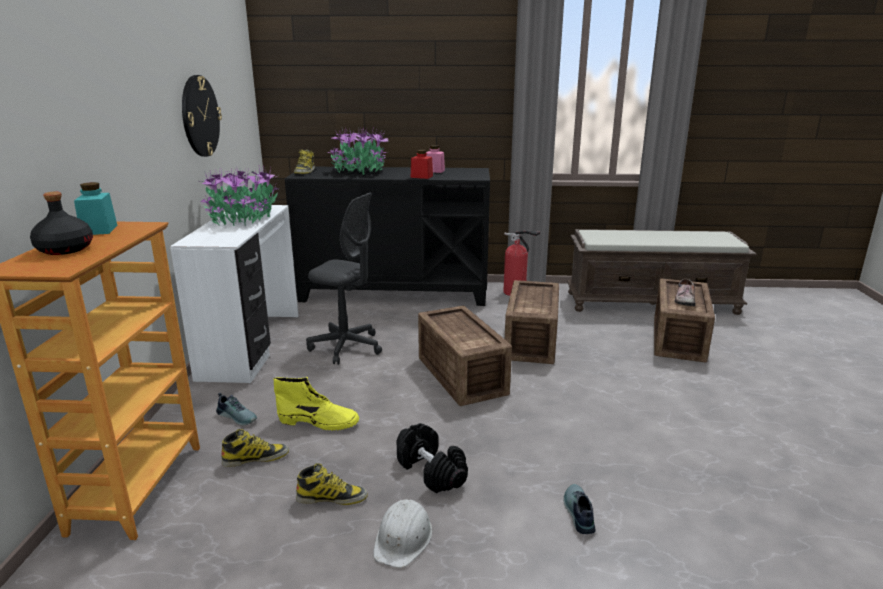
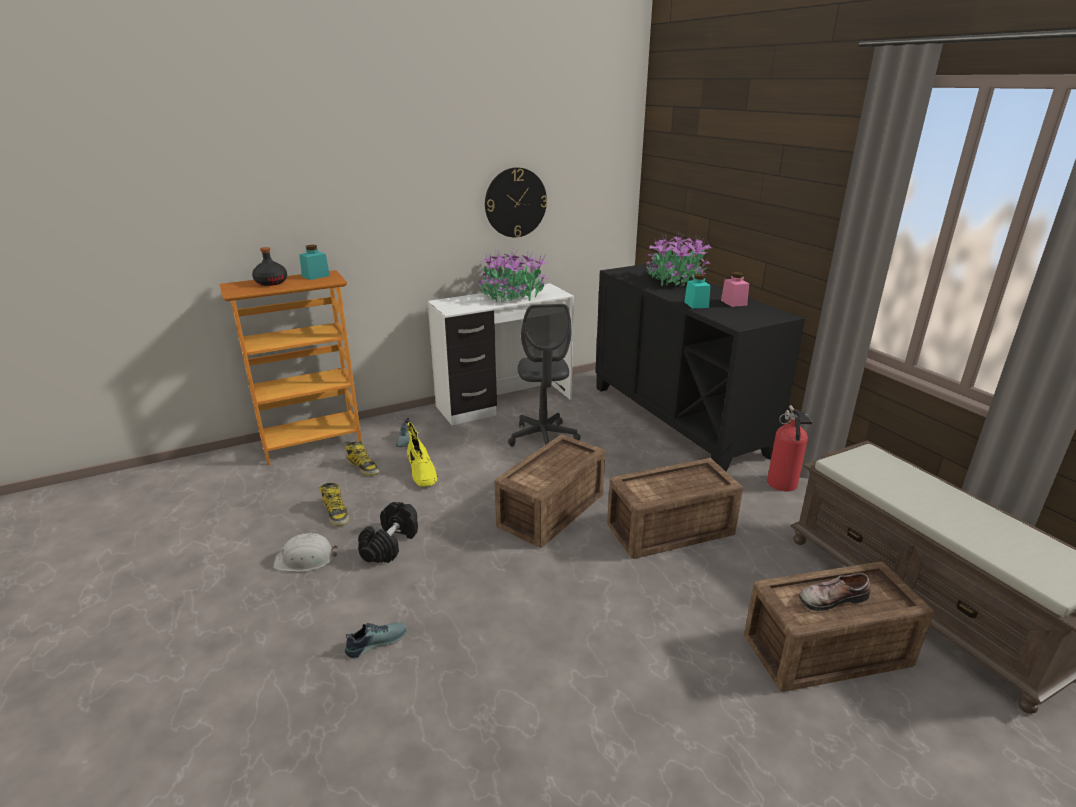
camera: 60 degrees right, 5 degrees up
(305, 171) = (635, 268): boot -> none
(421, 176) = (696, 304): red jar -> turquoise jar

